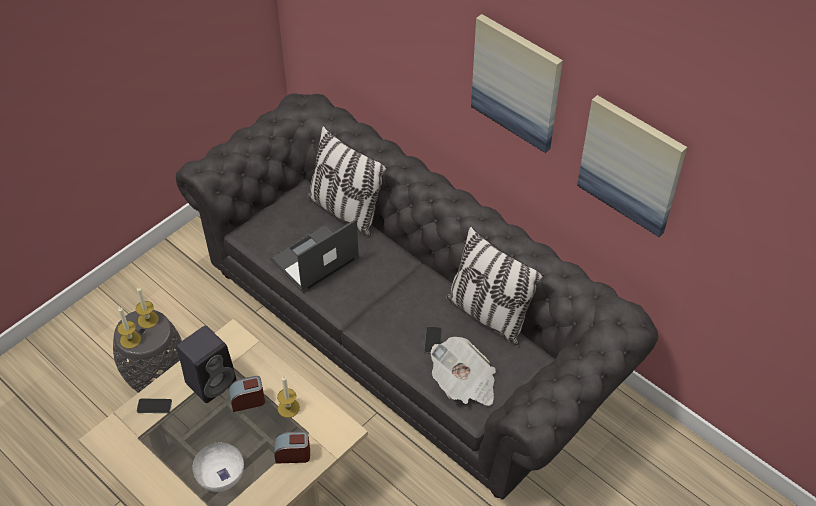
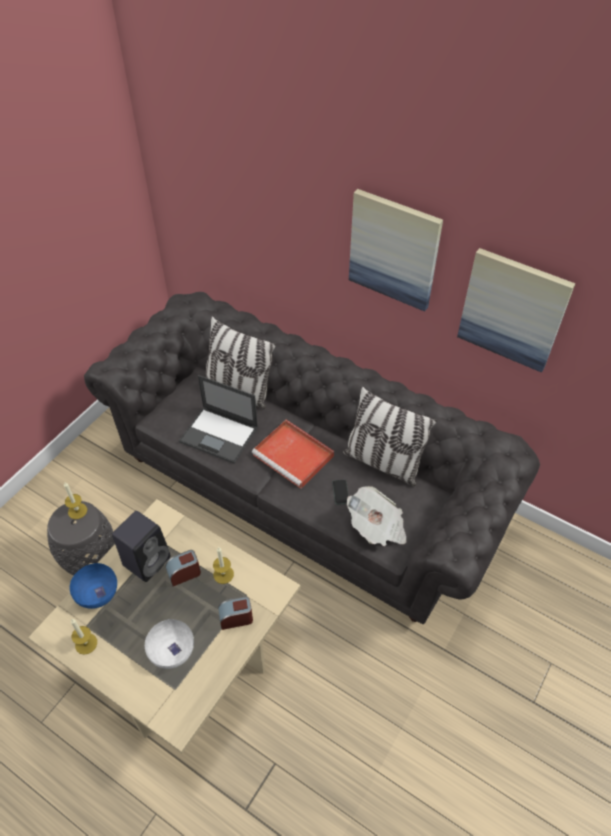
camera: 10 degrees left, 0 degrees up
(130, 339) = (64, 532): candle -> candle (86, 643)
(154, 406) = (97, 592): phone -> blue bowl
(314, 259) = (220, 435): laptop -> laptop turned 105 degrees counterclockwise
(391, 294) = (294, 456): none -> red tray

